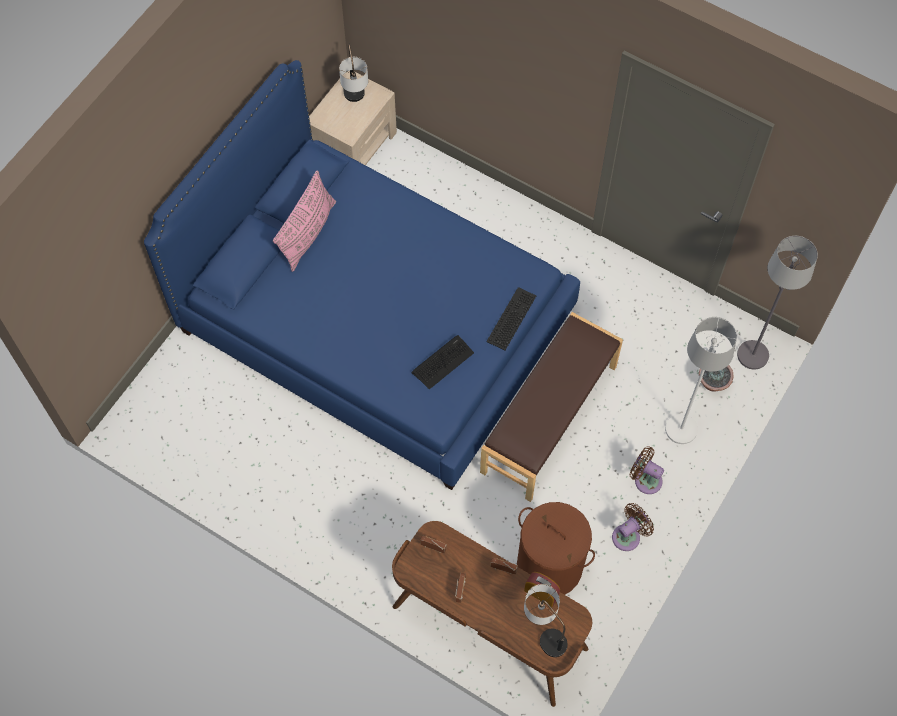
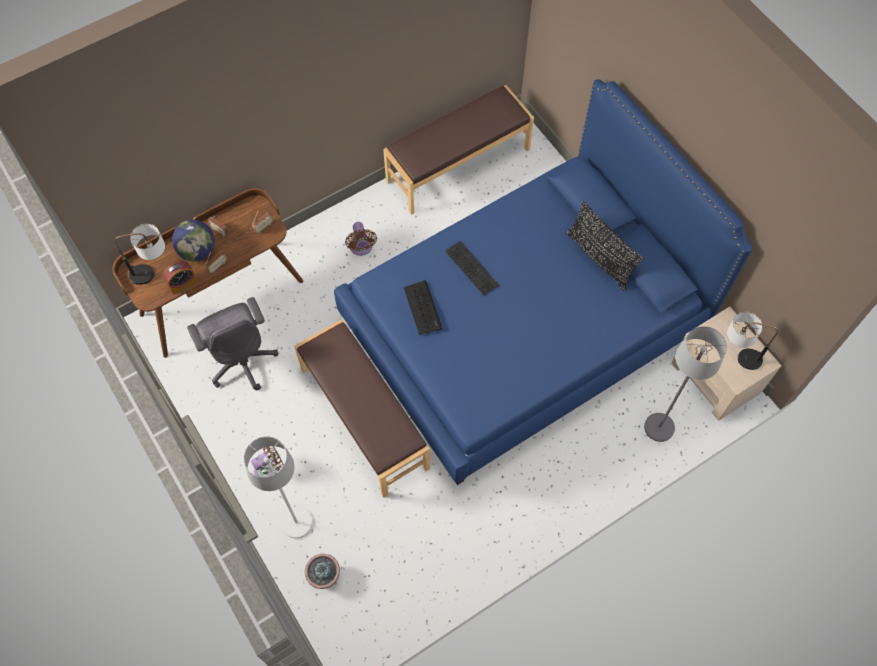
camera: 115 degrees right, 0 degrees up
(204, 461) = (457, 164): none -> brown bench
(308, 233) = (599, 258): pink pillow -> black pillow
(495, 600) = (198, 251): none -> globe
(510, 317) = (439, 380): keyboard -> keyboard (473, 268)
(550, 566) = (242, 360): brown laundry basket -> grey office chair
(628, 535) = (231, 430): brown fan -> brown fan (361, 248)
(753, 355) = (332, 630): grey floor lamp -> grey floor lamp (659, 428)

